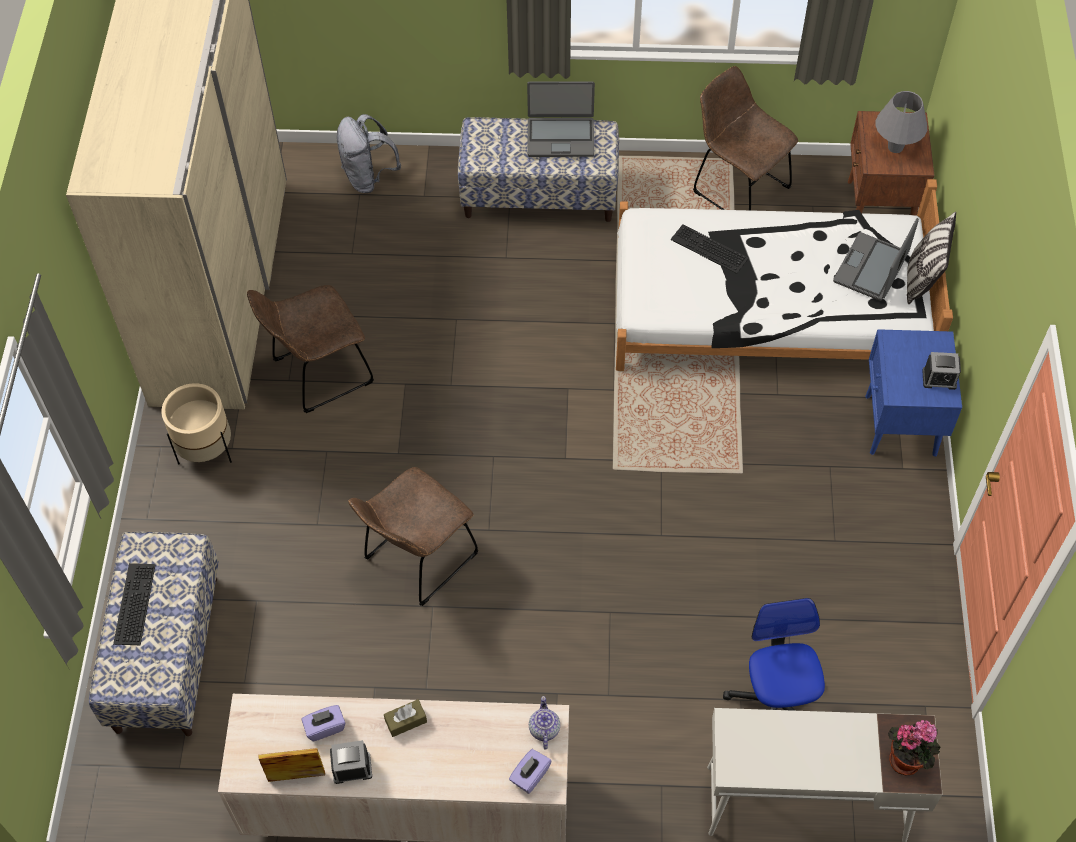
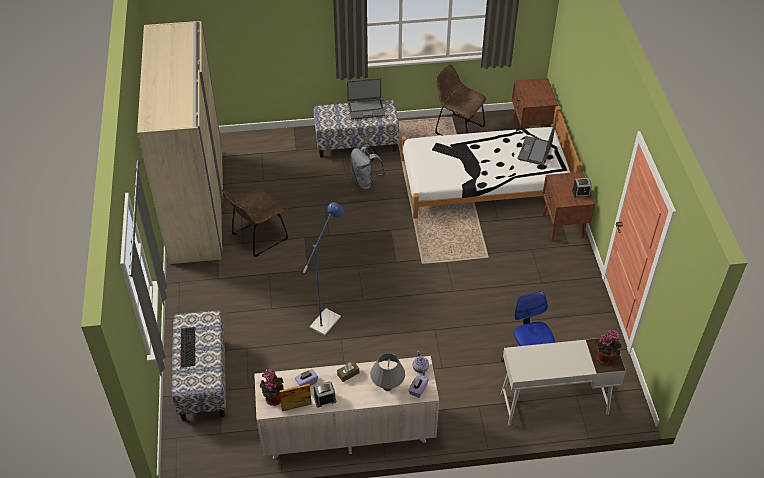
camera: 10 degrees left, 10 degrees down
(206, 450) = (204, 281): beige planter -> none
(257, 750) = (273, 398): none -> potted plant
(368, 177) = (265, 144): grey backpack -> grey backpack (365, 181)
(417, 560) = (328, 318): brown chair -> blue floor lamp
(895, 147) = (536, 94): grey table lamp -> grey table lamp (387, 386)
(900, 426) = (563, 227): blue nightstand -> brown nightstand
(922, 278) = (561, 153): pillow -> none

